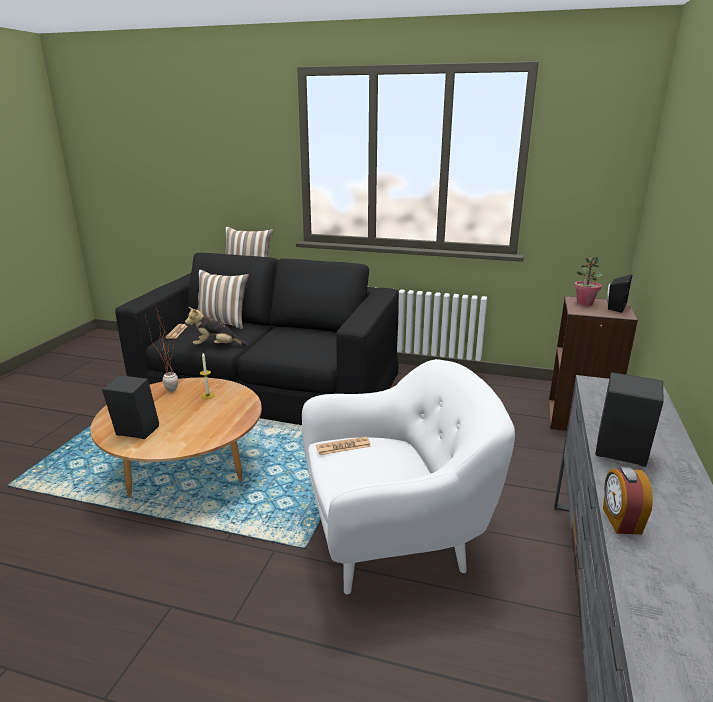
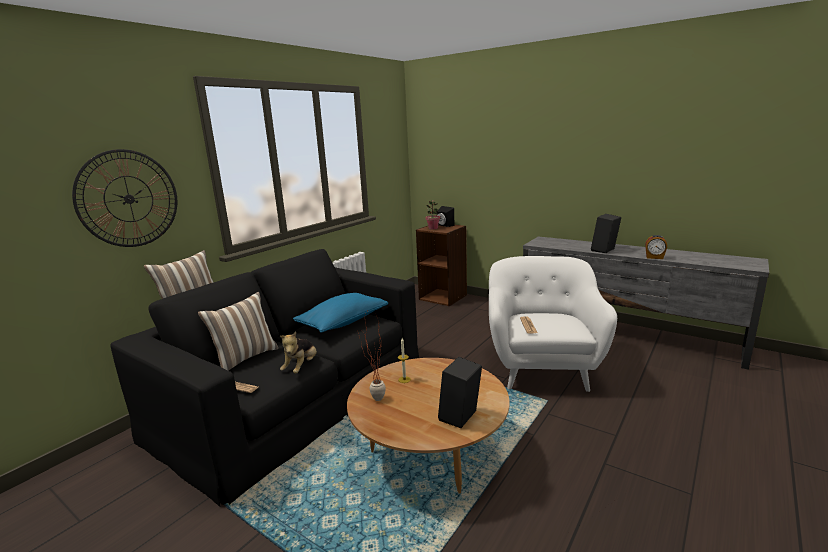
camera: 70 degrees left, 5 degrees down
(233, 173) = (129, 199): none -> wall clock
(307, 341) = (343, 322): none -> blue pillow

